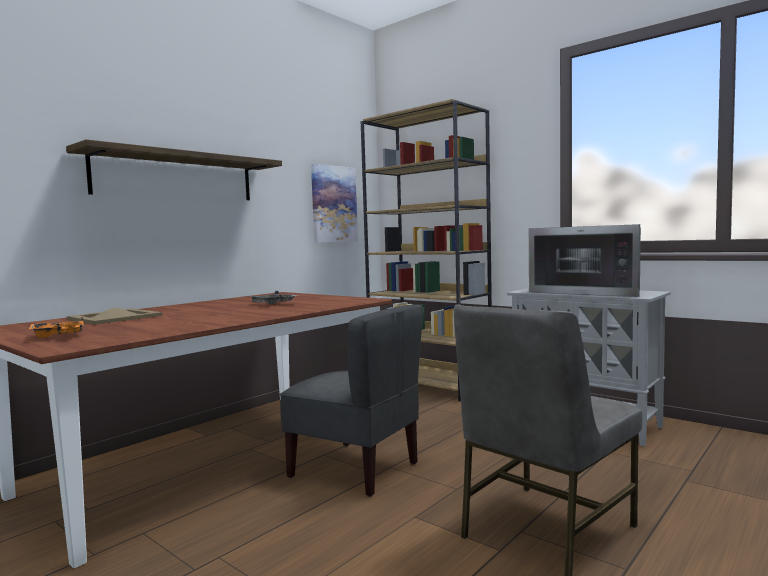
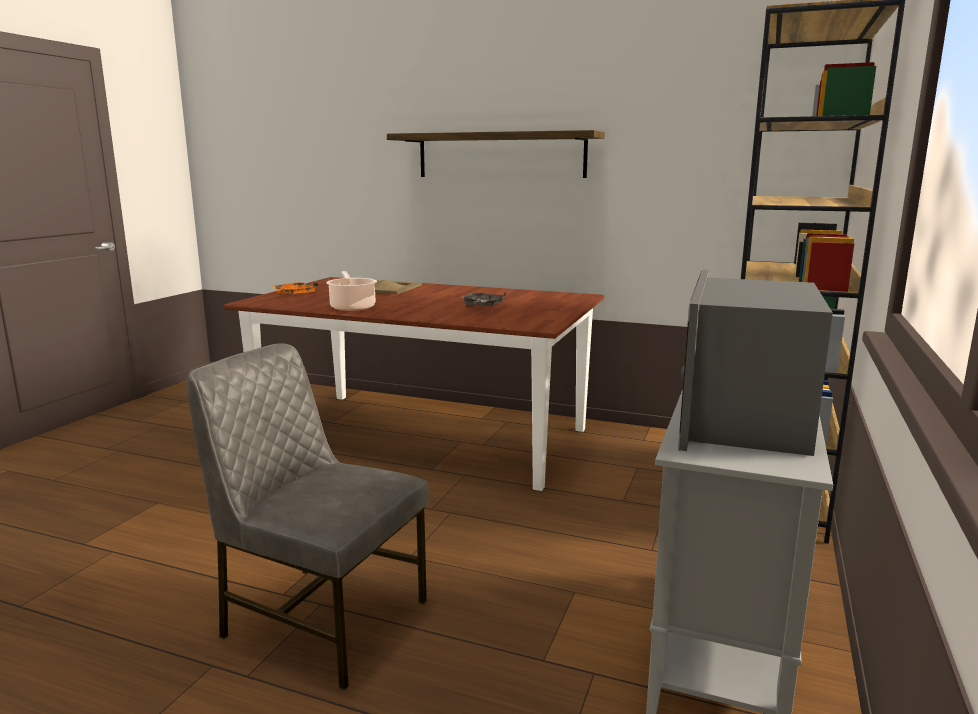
camera: 70 degrees right, 10 degrees up
(199, 323) = (352, 307): none -> cooking pot
(333, 204) = (736, 180): picture -> none
(355, 469) = (436, 496): grey chair -> none

